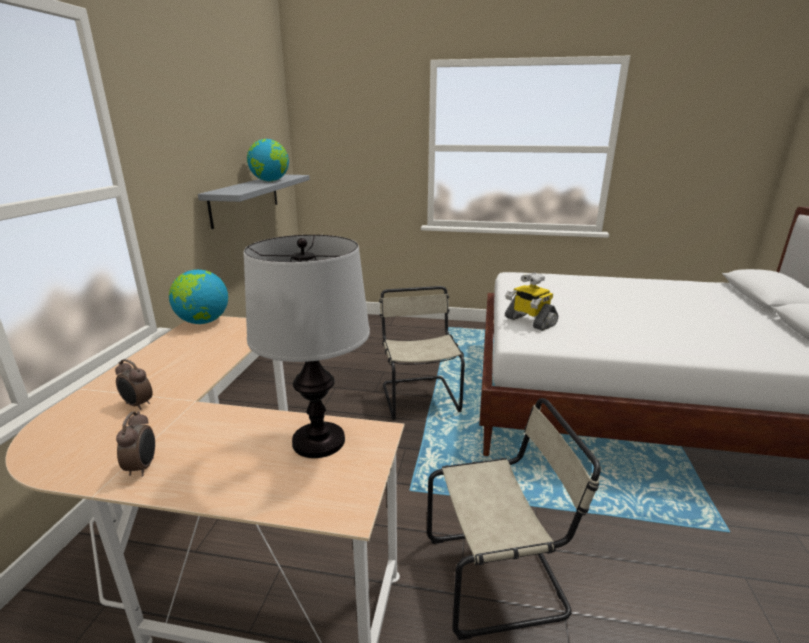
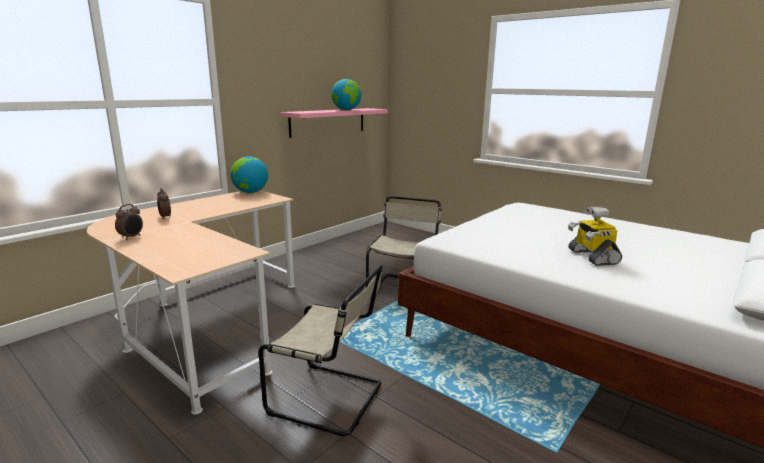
camera: 30 degrees right, 5 degrees down
(246, 199) = (328, 122): grey shelf -> pink shelf
(318, 441) = (215, 247): table lamp -> none
(529, 321) = (469, 231): toy robot -> toy robot (591, 257)

